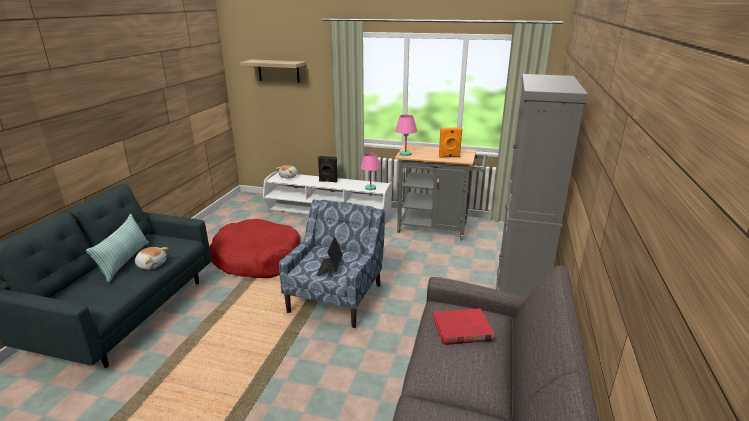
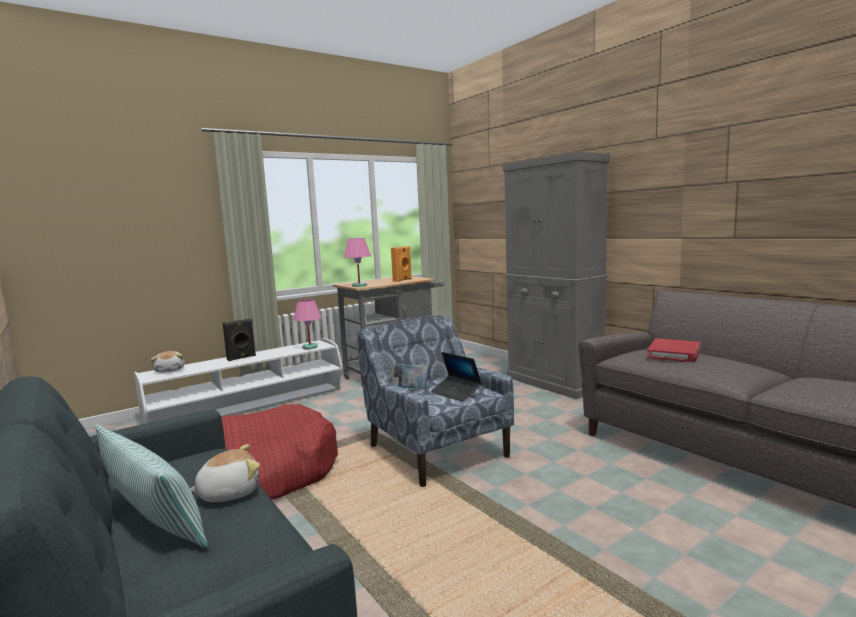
camera: 50 degrees left, 15 degrees down
(278, 71) = (117, 208): shelf -> none
(320, 252) = (410, 390): none -> book

